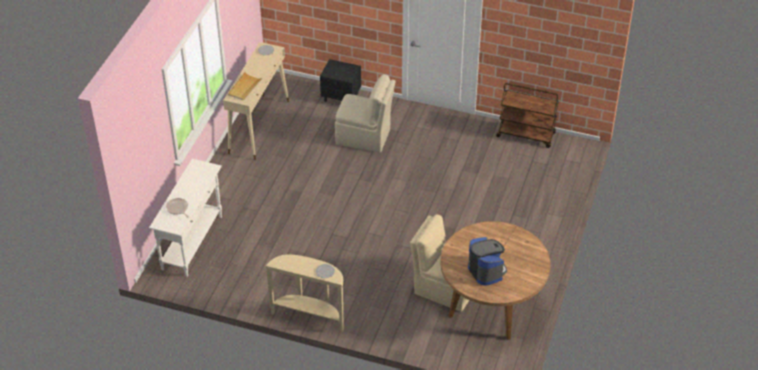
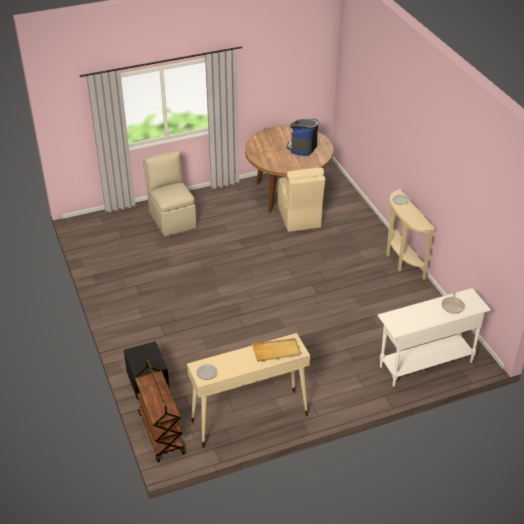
camera: 130 degrees left, 5 degrees down
(364, 137) = (189, 340): beige chair -> beige chair (172, 219)
(526, 135) = (92, 254): brown cart -> brown cart (160, 432)

